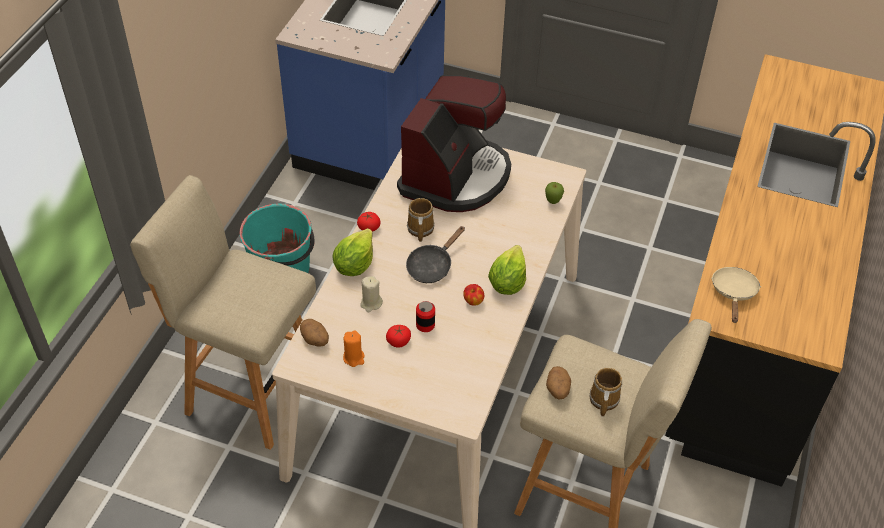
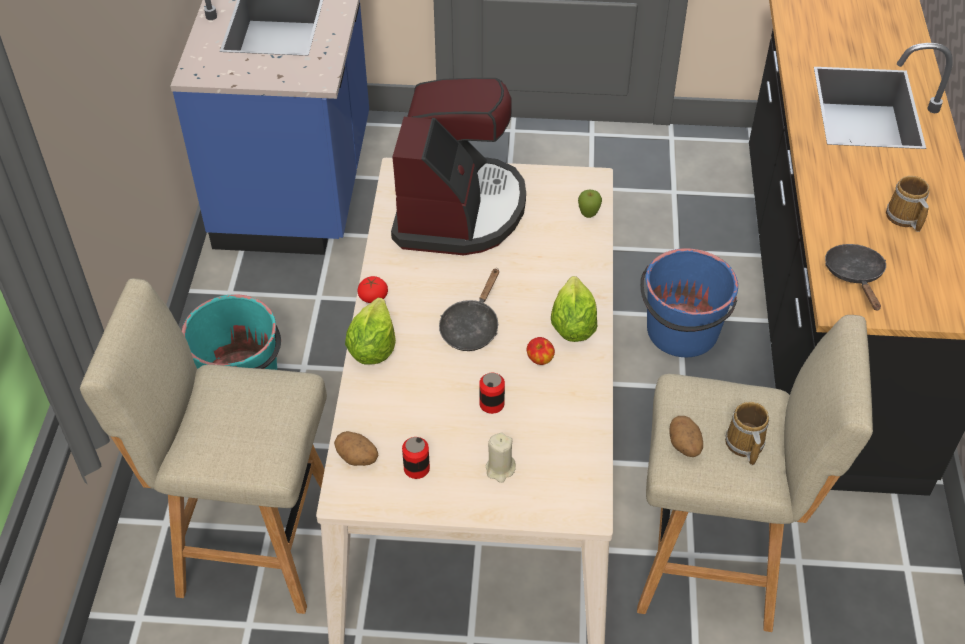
camera: 15 degrees left, 0 degrees up
(354, 358) = (416, 468): orange candle -> can
(371, 303) = (412, 393): beige candle -> beige candle (500, 469)
(398, 341) = (465, 433): tomato -> none
(419, 229) = (438, 285): mug -> mug (903, 217)
(629, 312) = (681, 332): none -> blue bucket
(733, 293) = (855, 276): beige frying pan -> black frying pan

